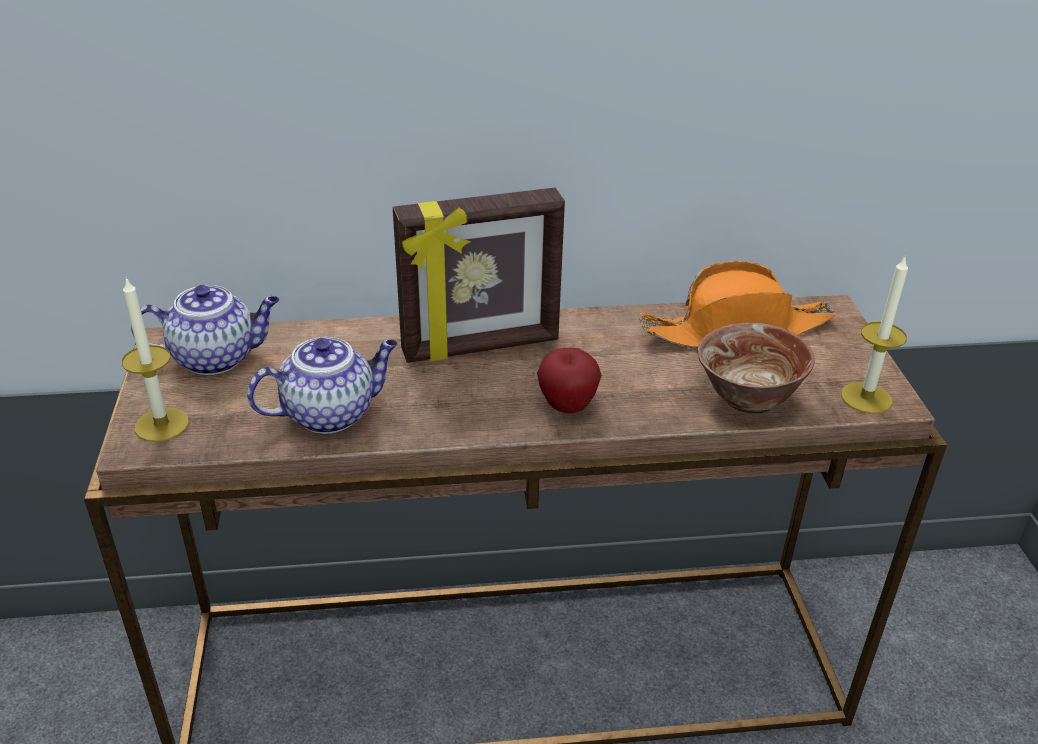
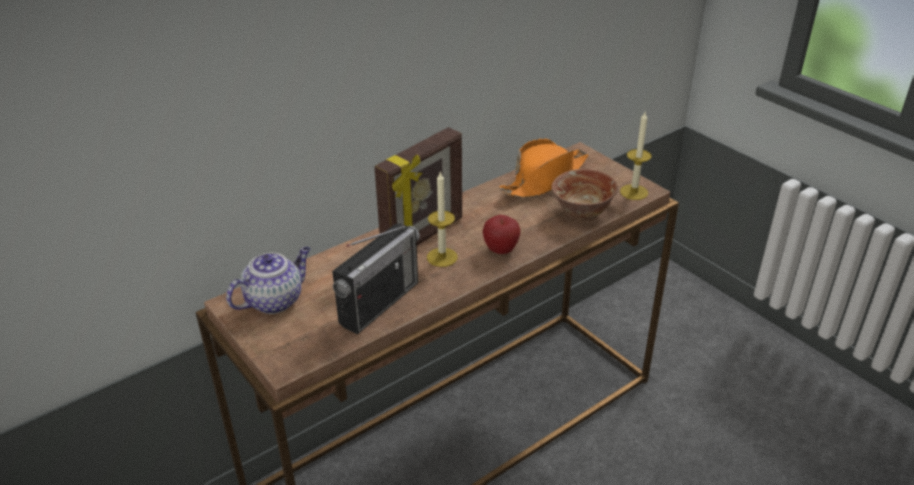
camera: 30 degrees left, 0 degrees up
(162, 424) = (286, 349): candle -> candle (442, 257)
(331, 413) = (379, 303): teapot -> radio

